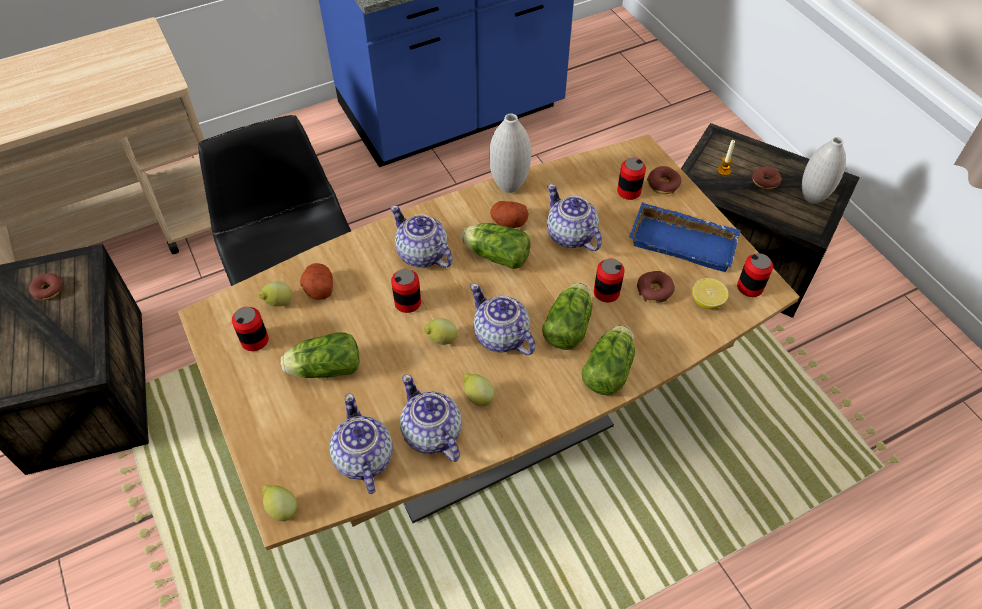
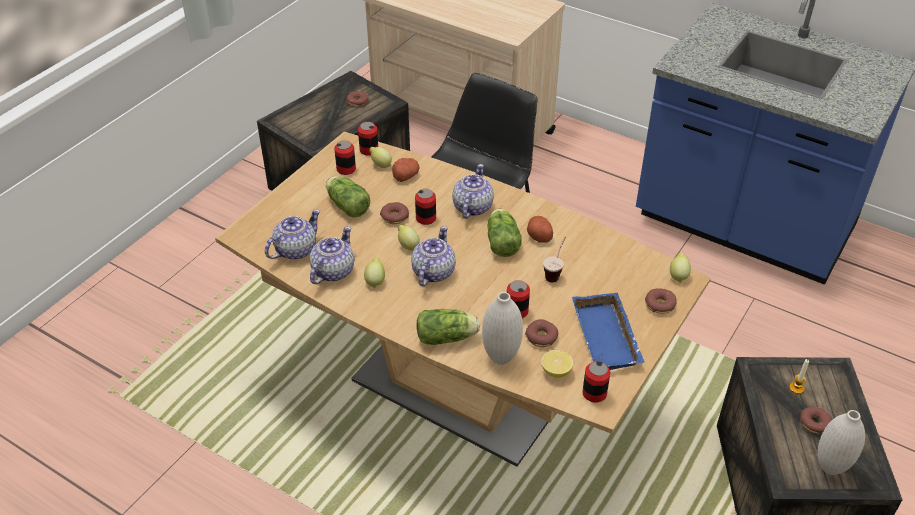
camera: 60 degrees right, 10 degrees down
(282, 509) = (241, 232): lemon -> lemon (678, 275)
(382, 330) = (394, 217): none -> donut
(509, 186) = (574, 222): white vase -> white vase (501, 357)
(569, 325) = (470, 302): lettuce -> none
(571, 236) = (555, 272): teapot -> cup
(629, 191) = (632, 288): can -> can (369, 150)

